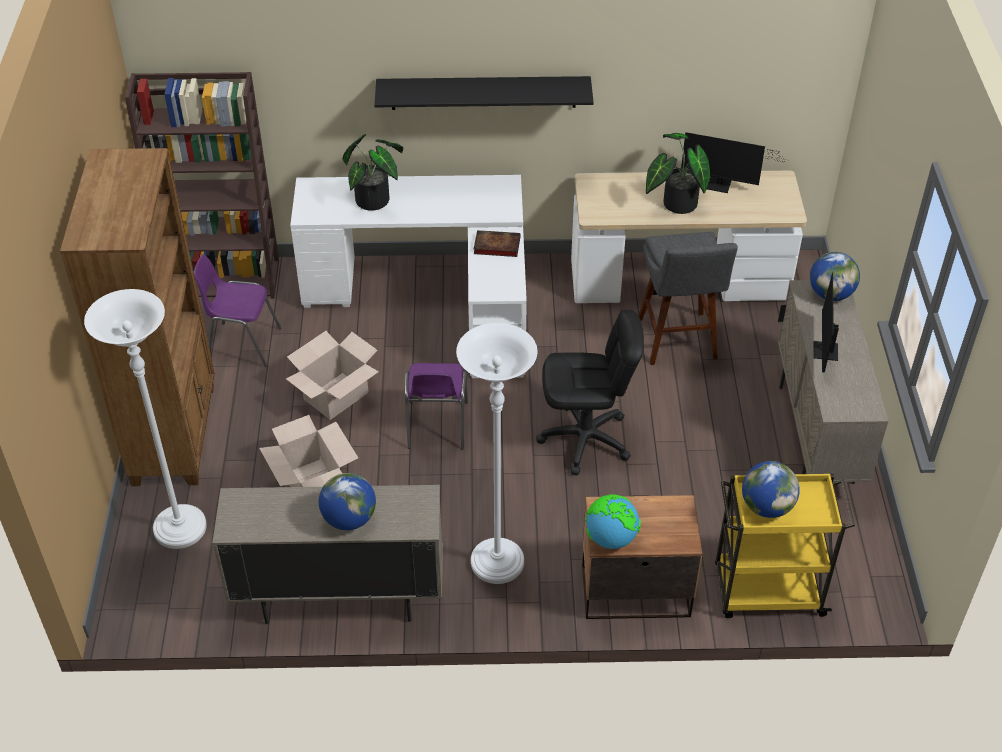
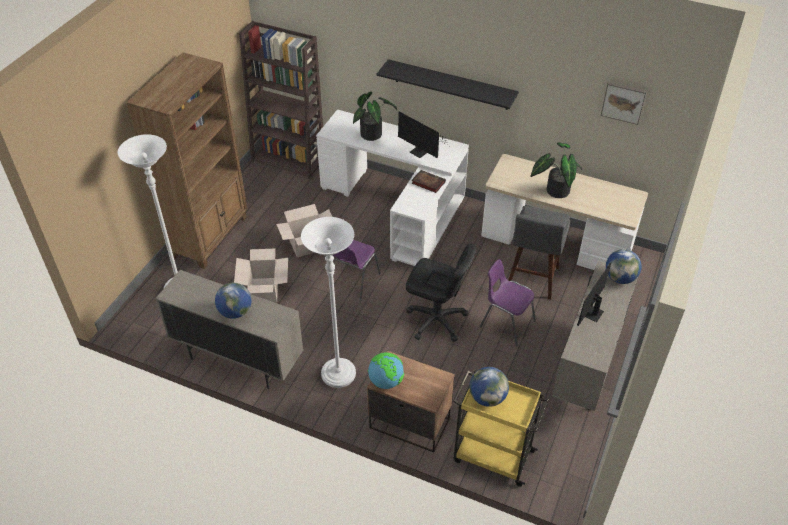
camera: 25 degrees right, 0 degrees up
(242, 343) = (276, 198): purple chair -> purple chair (506, 323)
(722, 186) = (593, 188): monitor -> monitor (420, 153)
(746, 53) = (623, 102): none -> picture

